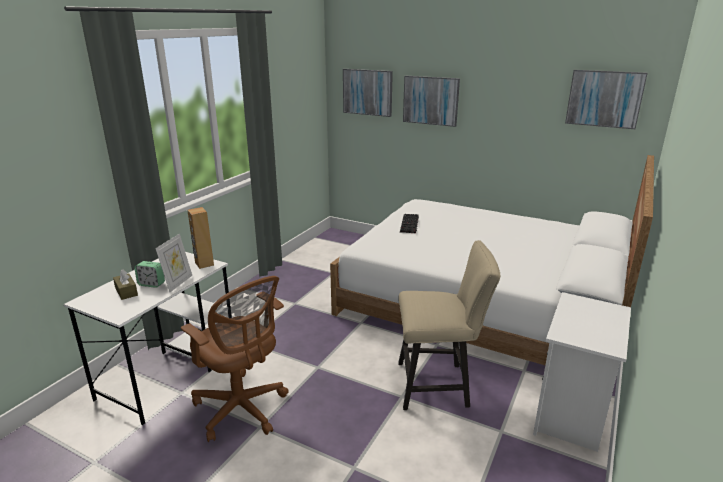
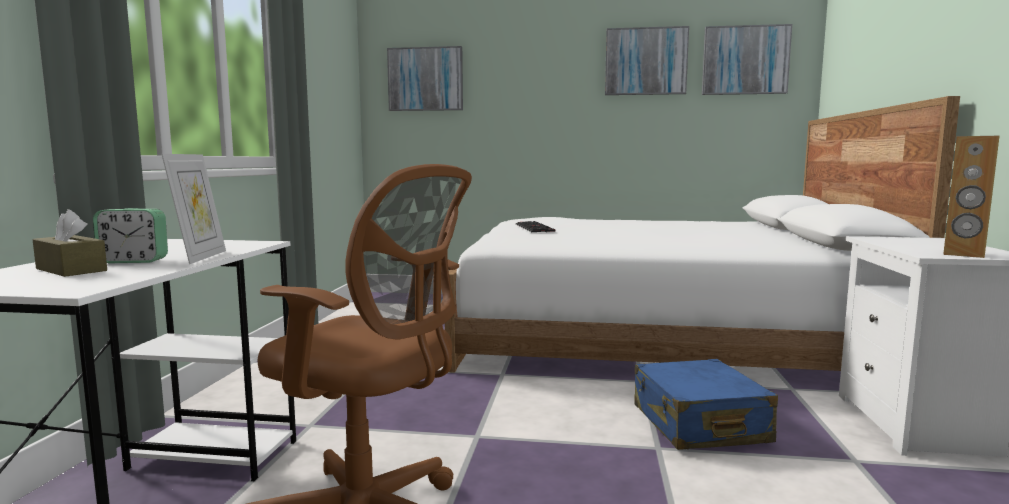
camera: 20 degrees left, 15 degrees down
(204, 264) = (240, 243): brown speaker -> brown speaker (963, 254)
(431, 100) = (520, 82): picture -> picture (645, 61)
(439, 385) = (698, 424): beige chair -> blue suitcase

